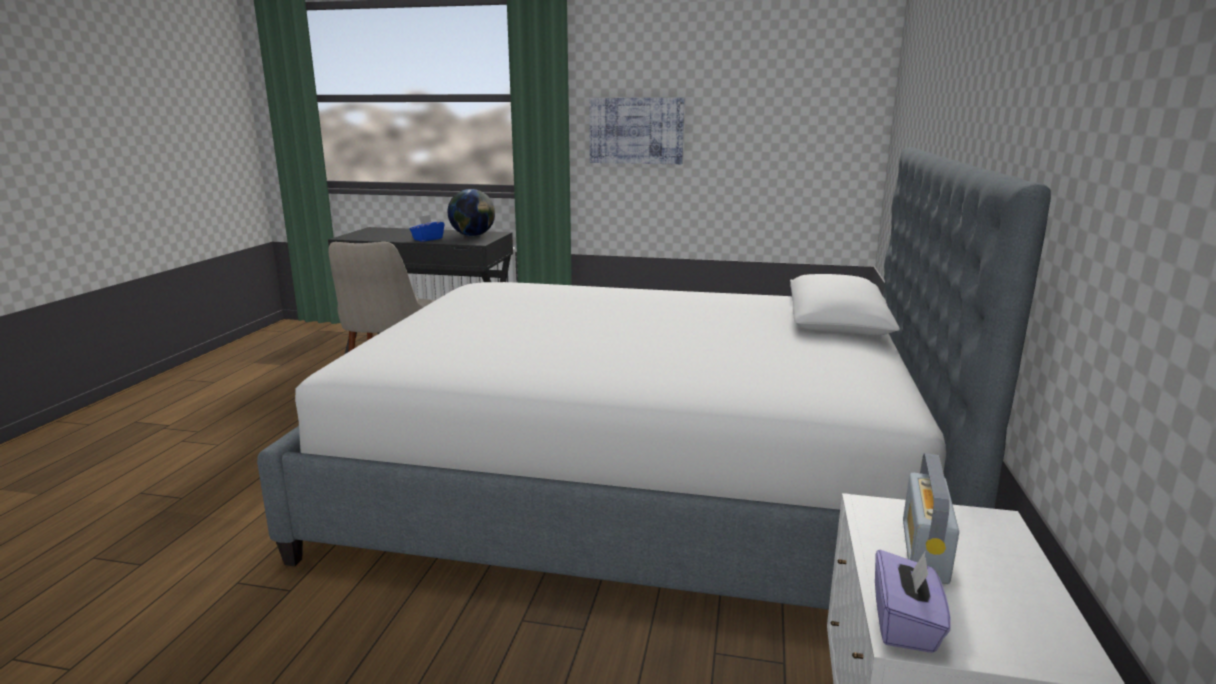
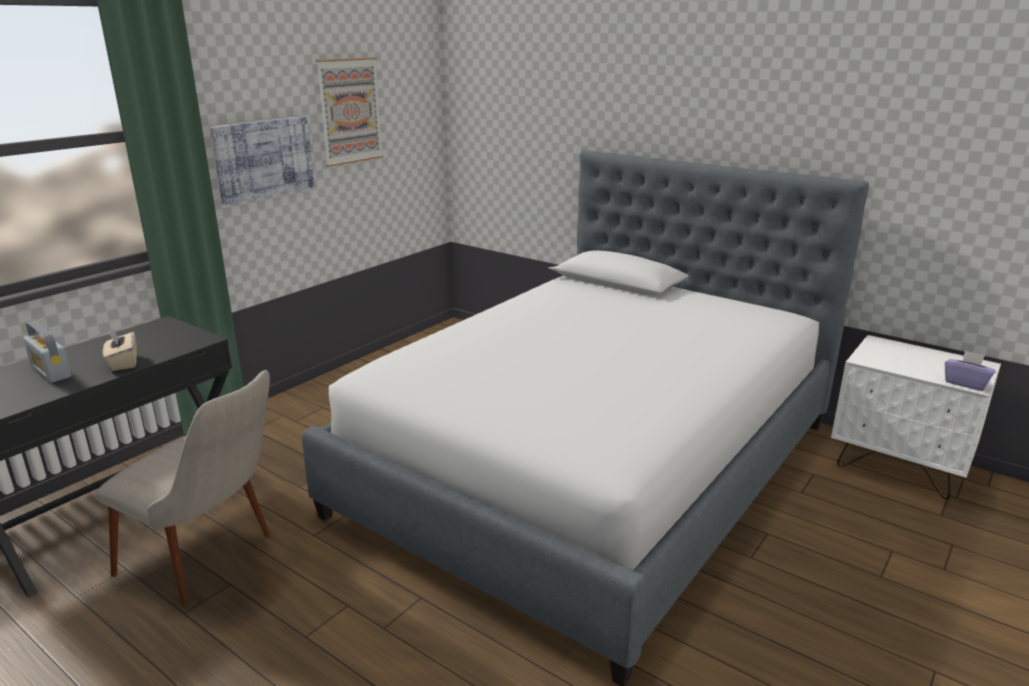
camera: 65 degrees left, 5 degrees up
(427, 239) = (123, 363): blue tissue box -> beige tissue box
(473, 235) = (151, 336): globe -> none
(741, 97) = (350, 111): none -> picture
(924, 551) = (905, 362): radio -> radio (51, 371)

